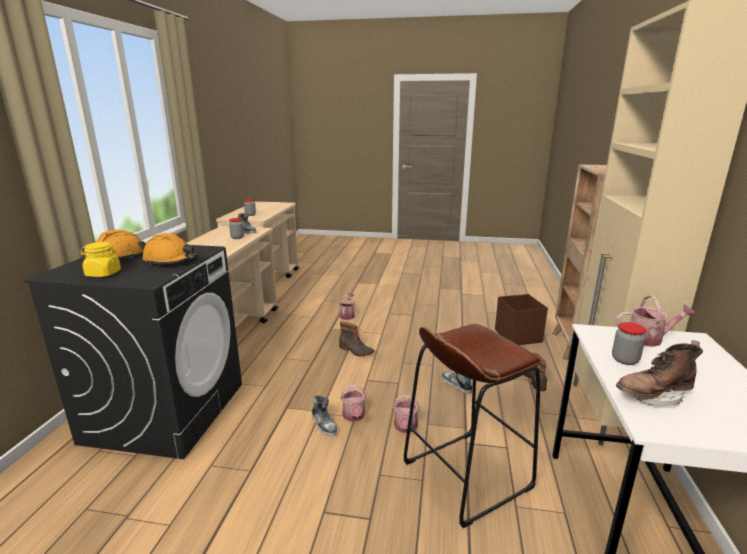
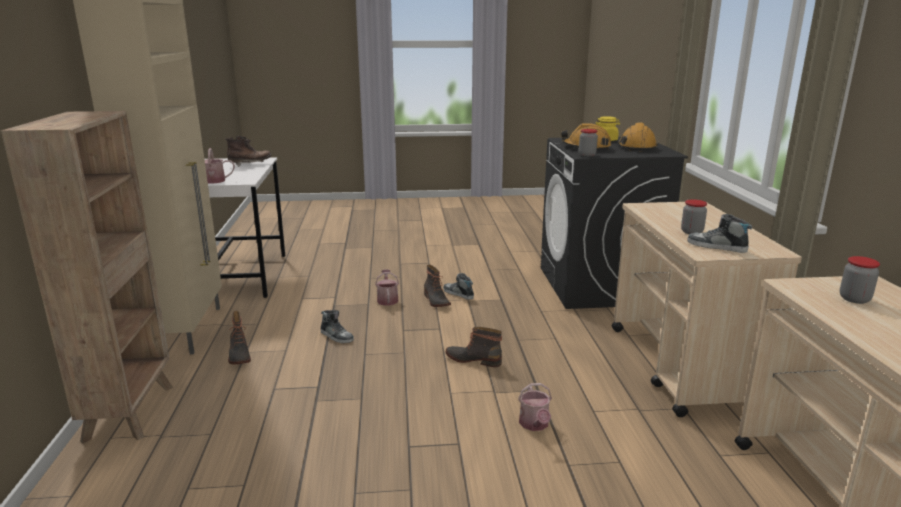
camera: 165 degrees right, 0 degrees up
(354, 416) = (435, 301): watering can -> boot
(466, 475) = (338, 283): brown stool -> none
(518, 335) = (214, 422): brown storage box -> none
(625, 360) = (244, 173): jar -> jar (587, 155)

